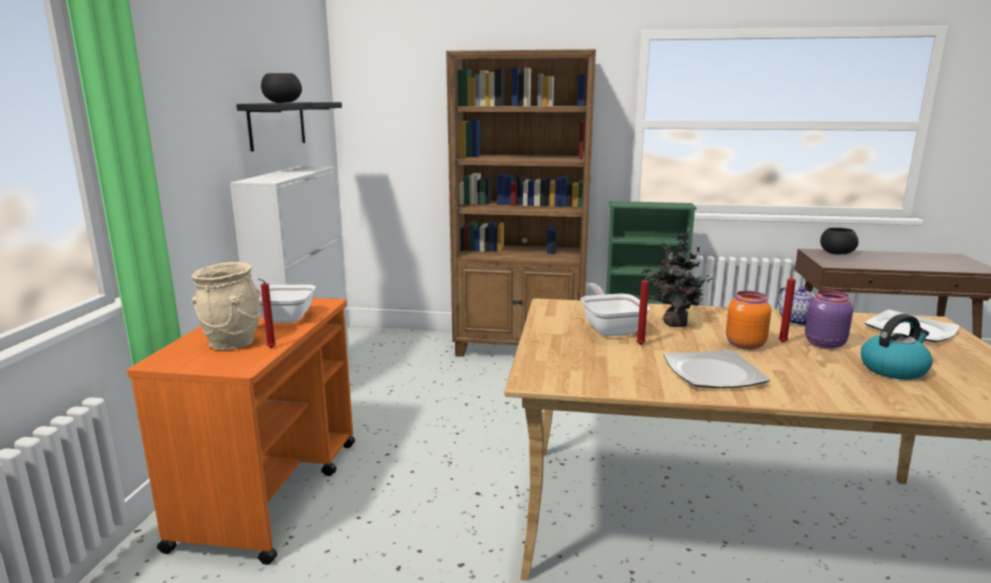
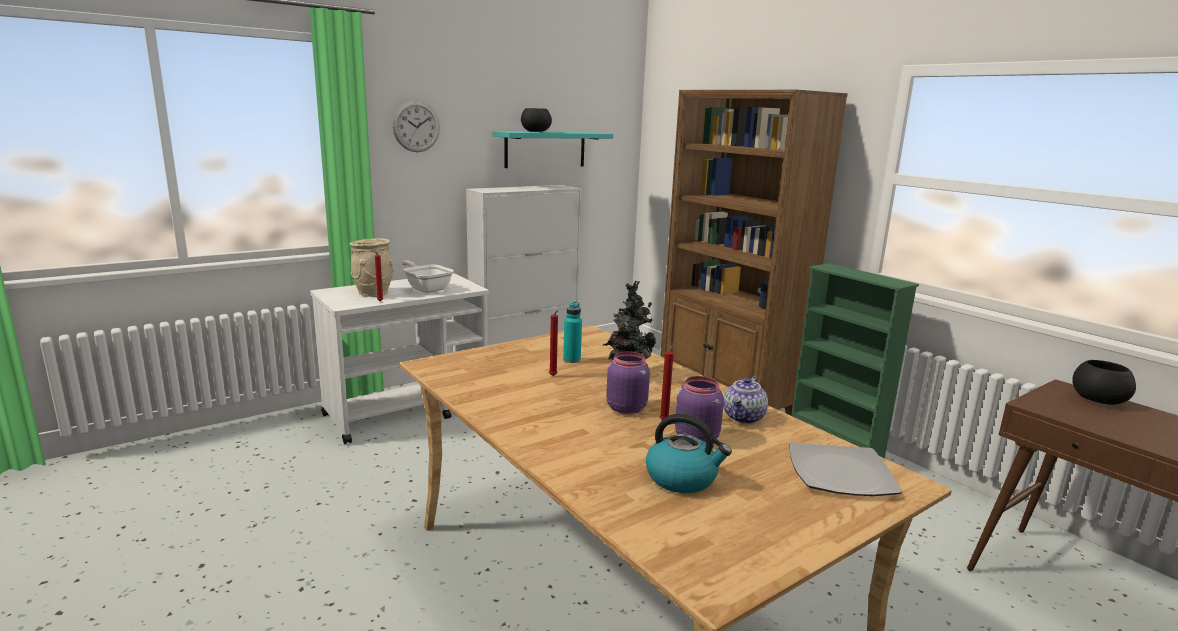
camera: 45 degrees right, 0 degrees up
(170, 101) = (416, 127): none -> wall clock
(271, 491) = (408, 412): orange cart -> white cart
(277, 125) = (545, 149): black shelf -> turquoise shelf
(610, 328) = (572, 360): frying pan -> turquoise bottle
(714, 372) = (536, 410): plate -> none
(743, 344) = (626, 408): orange jar -> purple jar

